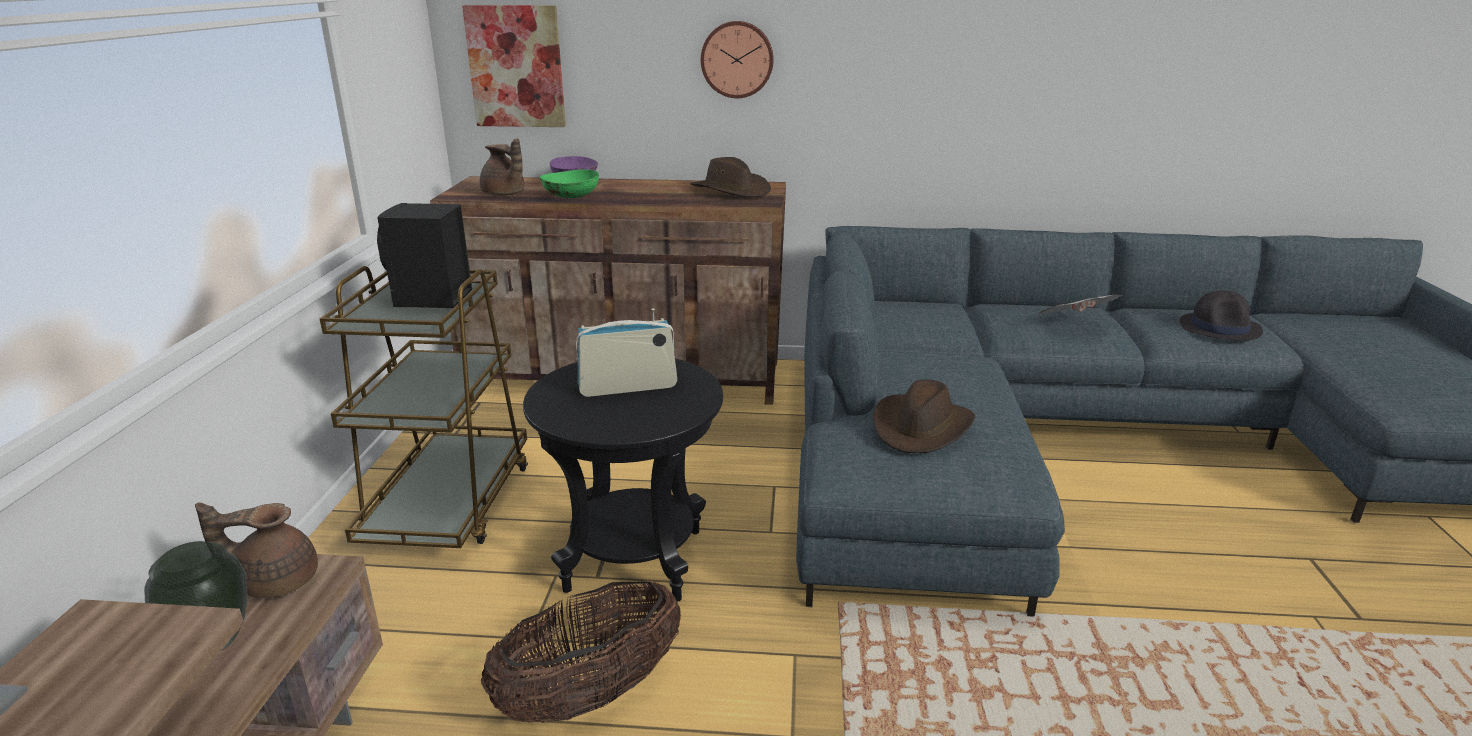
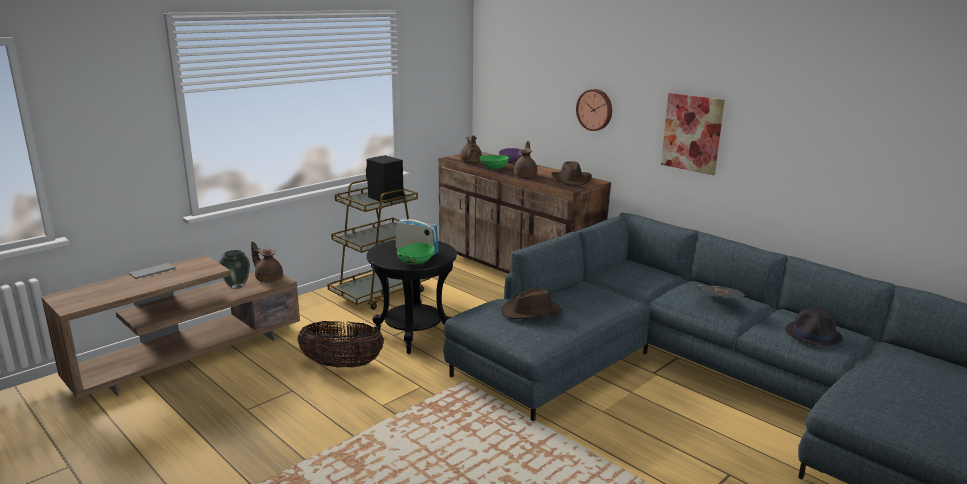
camera: 40 degrees right, 5 degrees down
(516, 67) = (502, 99): picture -> picture (692, 133)
(648, 197) = (525, 175): none -> brown teapot
(672, 411) = (415, 263): none -> green bowl

